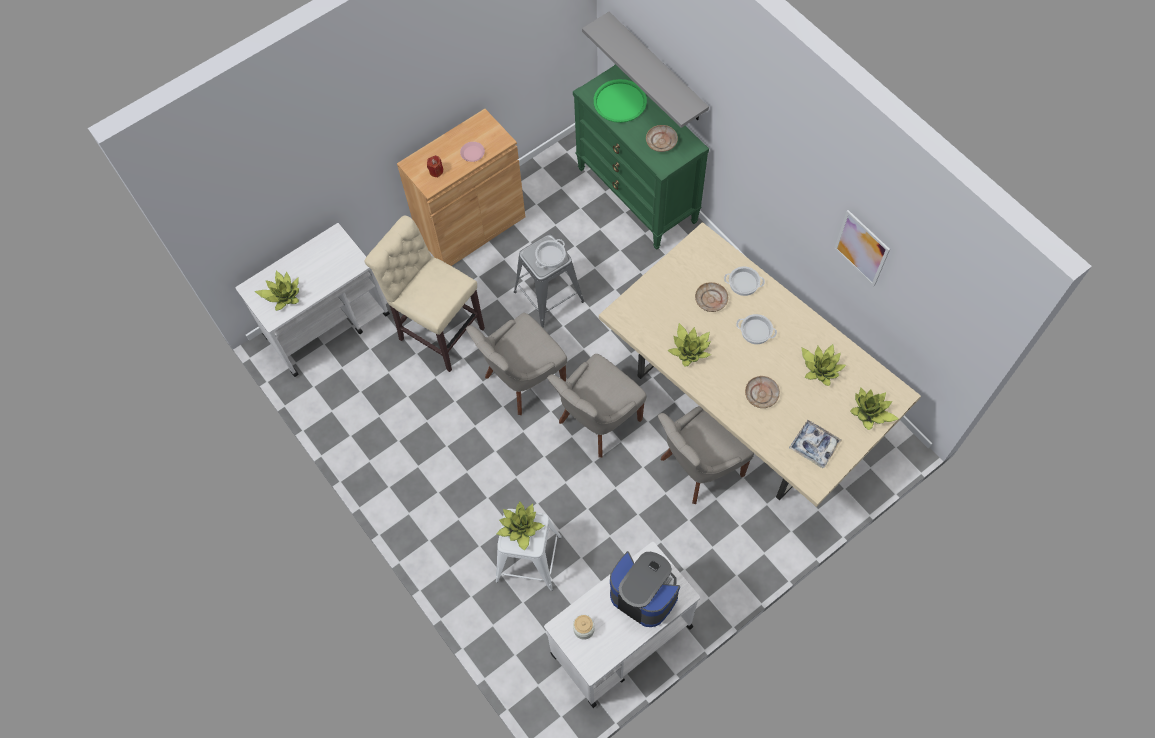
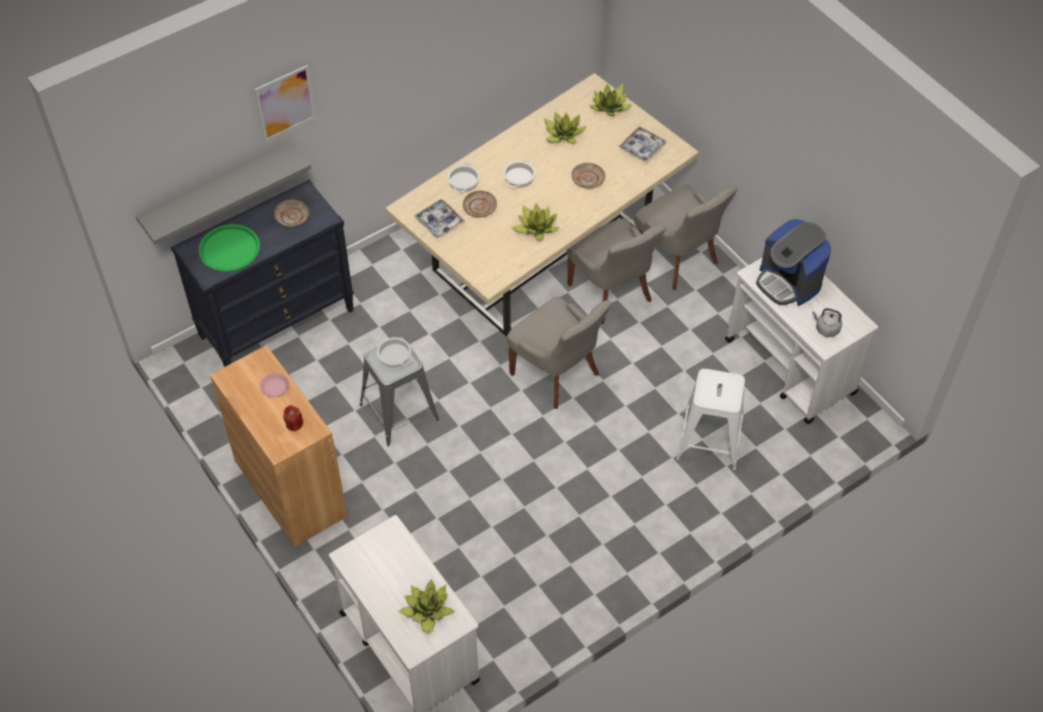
camera: 90 degrees left, 10 degrees down
(438, 331) = (432, 524): beige stool -> none
(520, 528) = (715, 391): potted plant -> none
(522, 380) = (503, 440): grey chair -> grey chair (678, 259)
(584, 629) = (826, 329): jar -> grey kettle
(637, 195) = (277, 323): green dresser -> black dresser
(644, 594) = (788, 282): coffee machine -> coffee machine turned 75 degrees counterclockwise
(689, 267) = (439, 222): none -> tray
(861, 248) = (482, 46): picture -> picture (285, 103)

